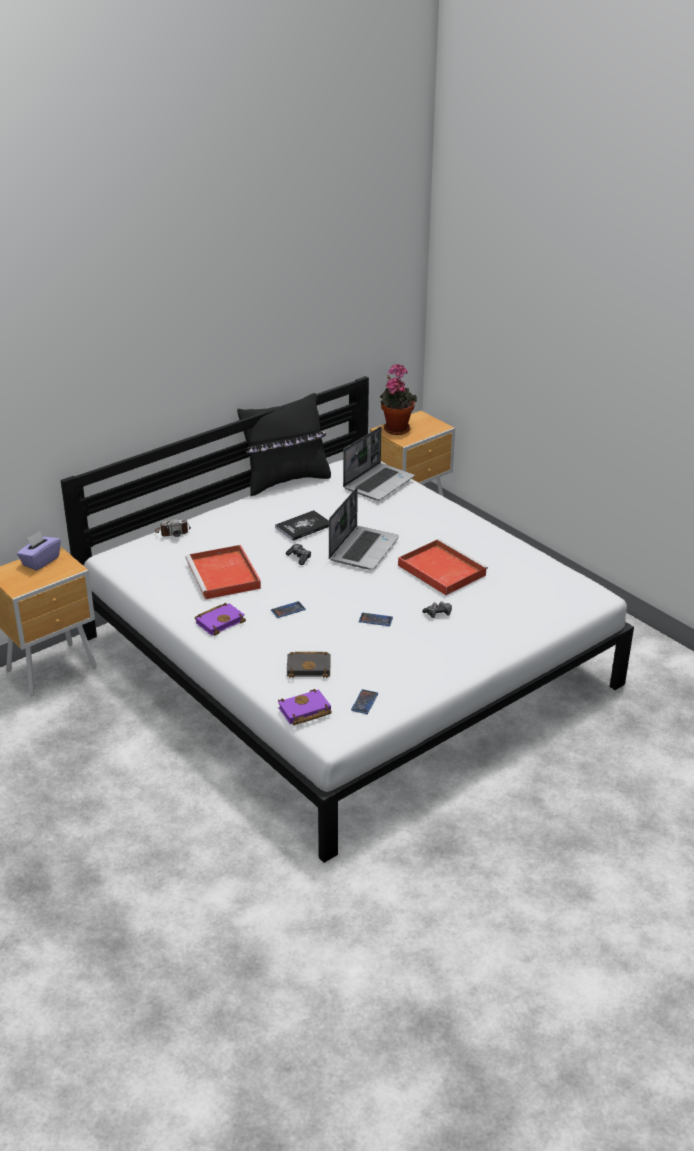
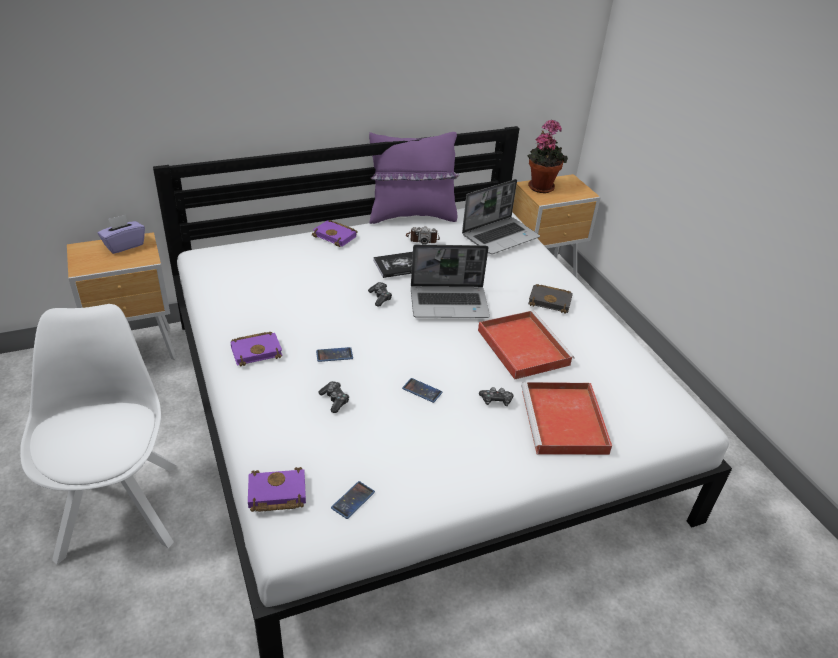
camera: 15 degrees right, 5 degrees up
(129, 789) = (119, 506): none -> white chair
(173, 532) = (274, 243): camera -> camera (422, 239)
(224, 576) = (293, 300): red tray -> red tray (565, 423)
(227, 514) = (336, 236): none -> purple book
(286, 481) = (412, 215): black pillow -> purple pillow
(309, 642) = (334, 400): none -> game controller
(310, 667) = (316, 434): black book -> black book (551, 301)
(363, 549) = (450, 303): laptop -> laptop turned 45 degrees clockwise

